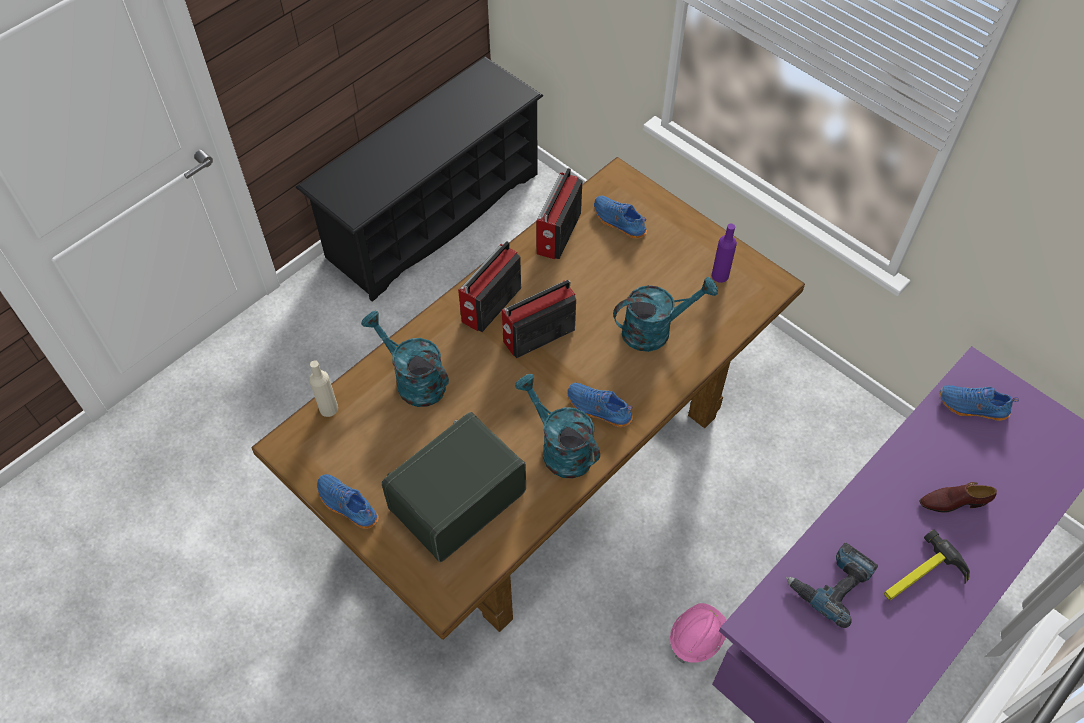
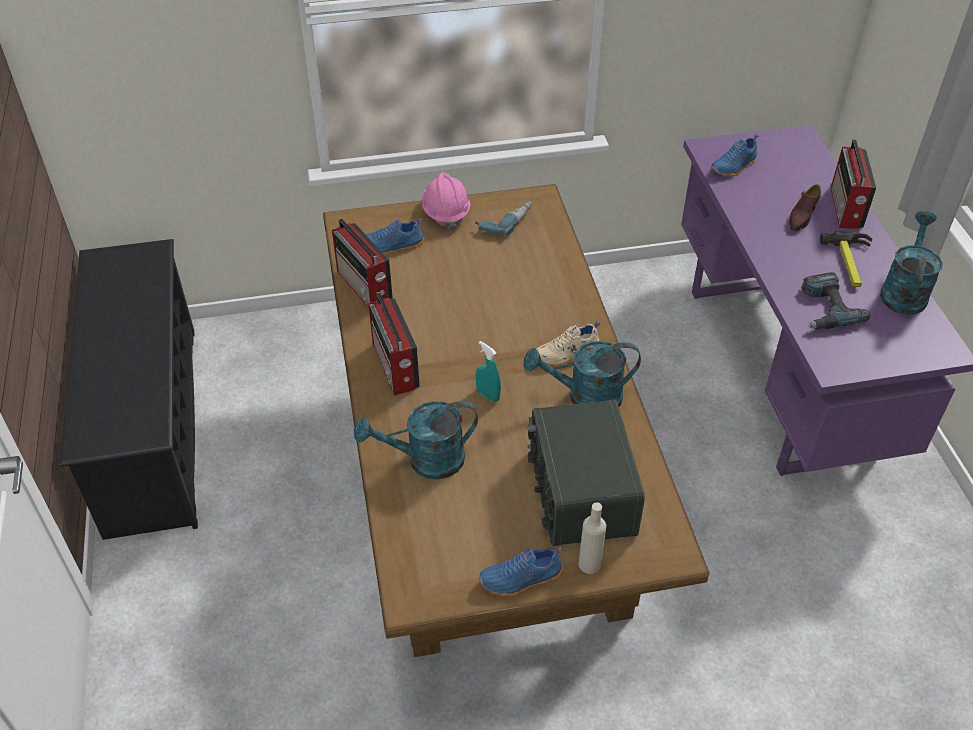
camera: 55 degrees left, 10 degrees down
(328, 408) = (397, 541): beige bottle -> beige bottle (589, 564)
(509, 381) = (488, 395): none -> turquoise spray bottle
(537, 335) = (458, 353): radio -> radio (845, 209)
(598, 409) = (567, 354): blue shoe -> beige shoe
(655, 330) = (521, 282): turquoise watering can -> turquoise watering can (904, 291)
(697, 637) = (730, 483): pink hard hat -> pink hard hat (445, 213)
(720, 275) = (504, 220): purple bottle -> power drill

